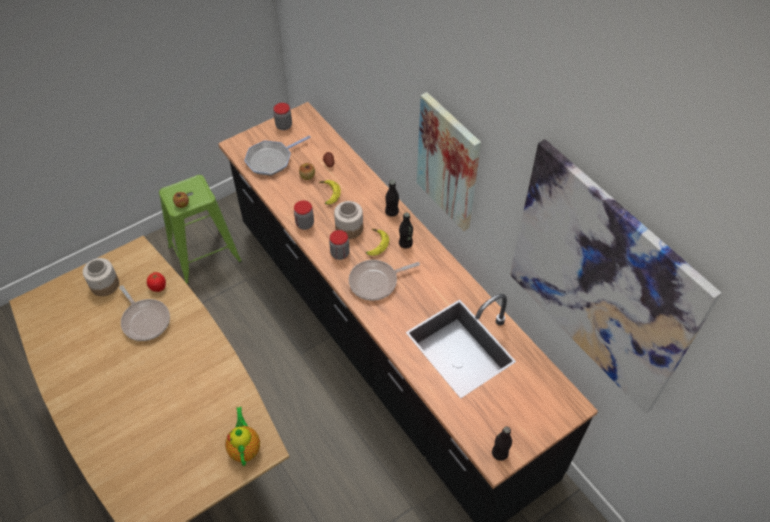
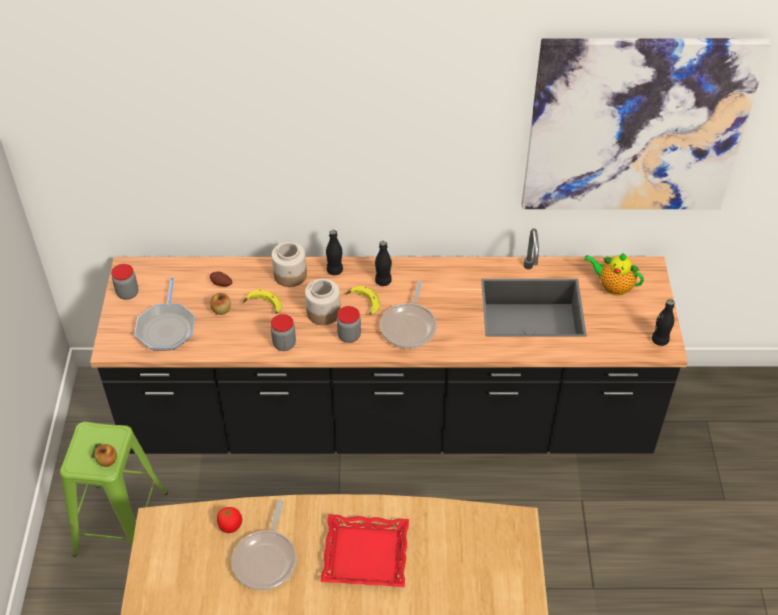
camera: 55 degrees left, 5 degrees down
(104, 285) = (178, 579): jar -> jar (290, 275)
(145, 320) = (266, 559): frying pan -> frying pan turned 105 degrees clockwise
(182, 371) = (366, 554): none -> red tray
(245, 447) = (502, 540): teapot -> teapot (613, 287)
(449, 162) = (399, 157): picture -> none

